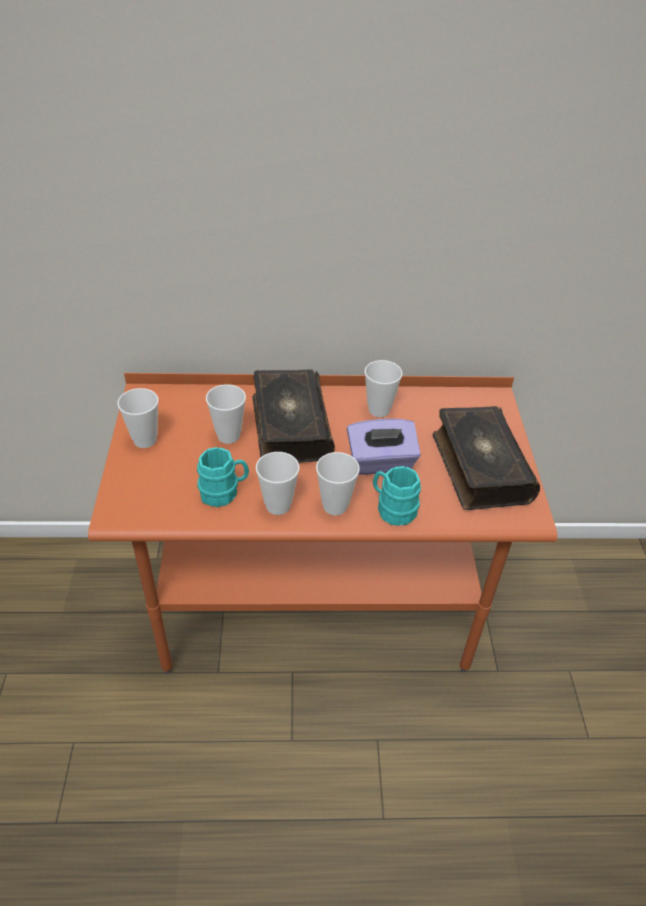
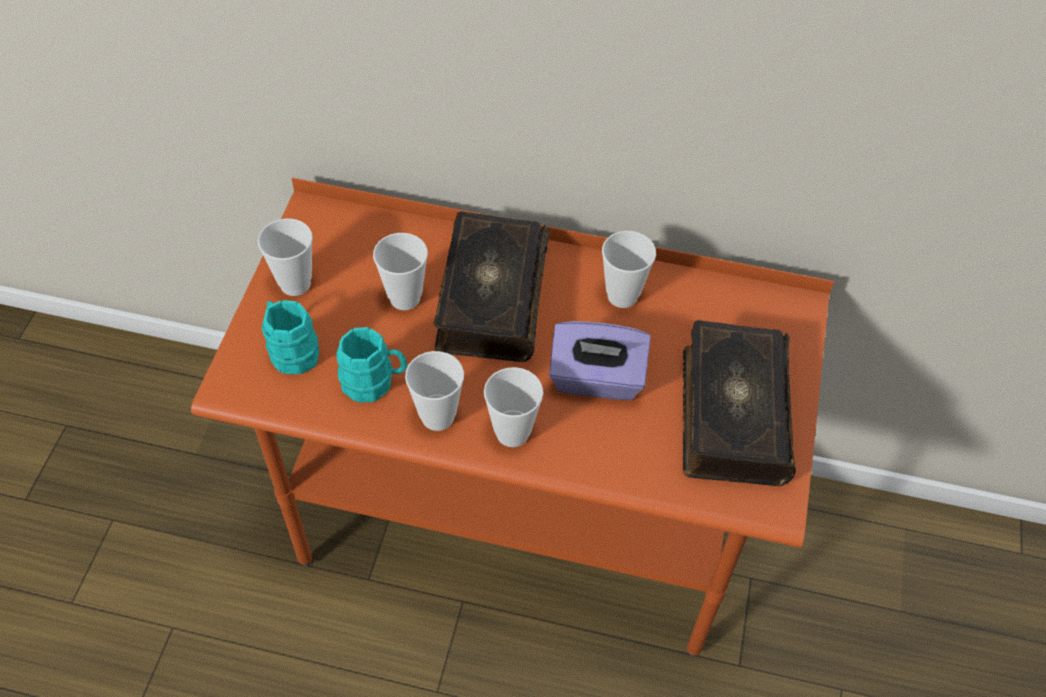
camera: 15 degrees right, 10 degrees up
(392, 509) = (587, 453): turquoise mug -> turquoise mug (291, 350)

